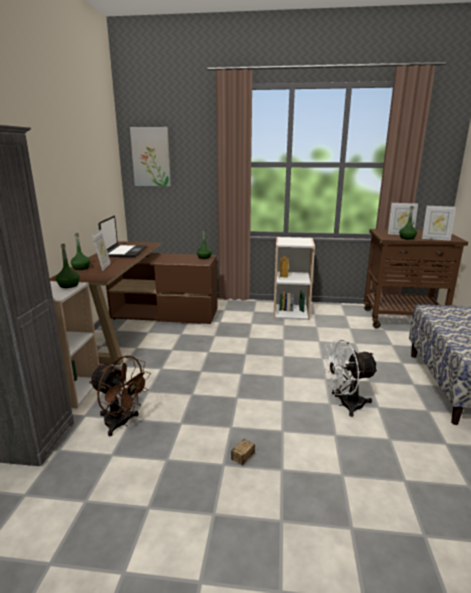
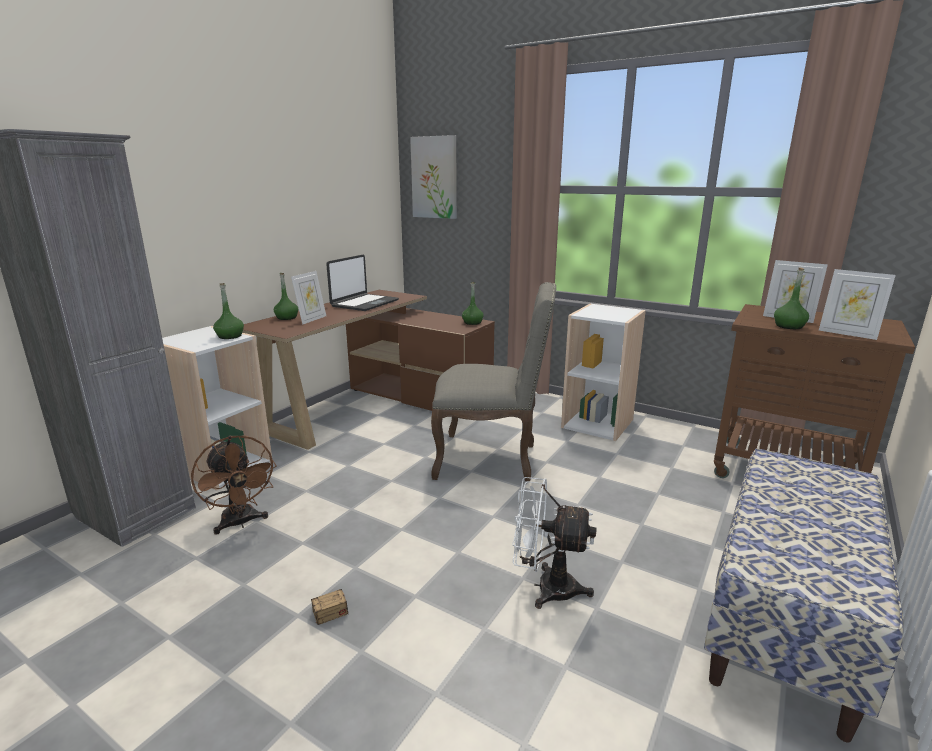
camera: 25 degrees right, 0 degrees up
(249, 345) = (489, 459): none -> grey chair

